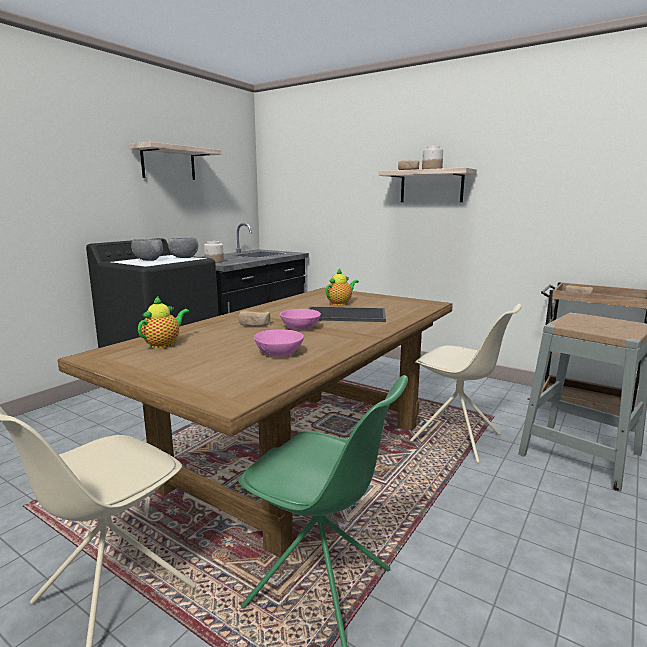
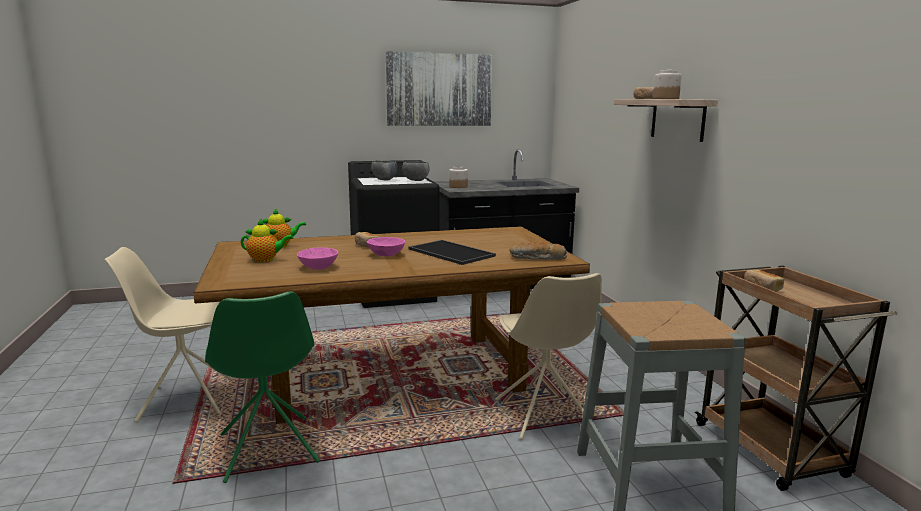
camera: 40 degrees right, 0 degrees up
(168, 163) = (439, 90): shelf -> picture
(340, 303) = (481, 243): teapot -> teapot (266, 260)
(416, 306) = (538, 259): none -> bread

